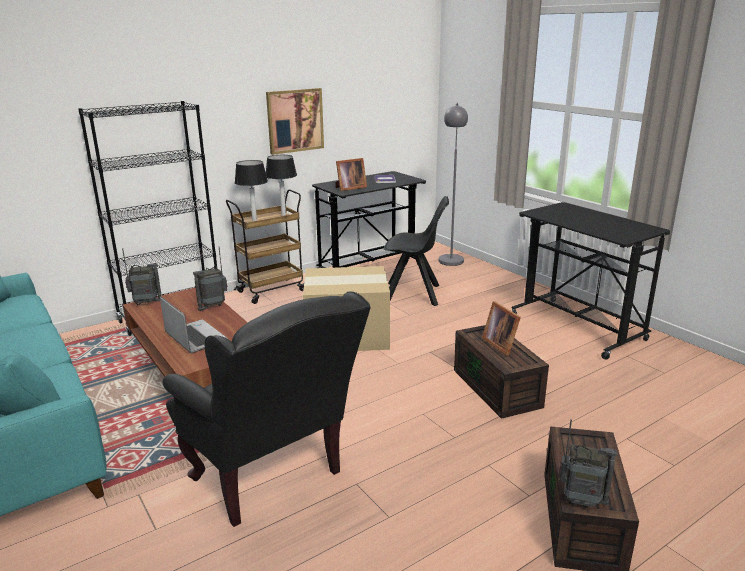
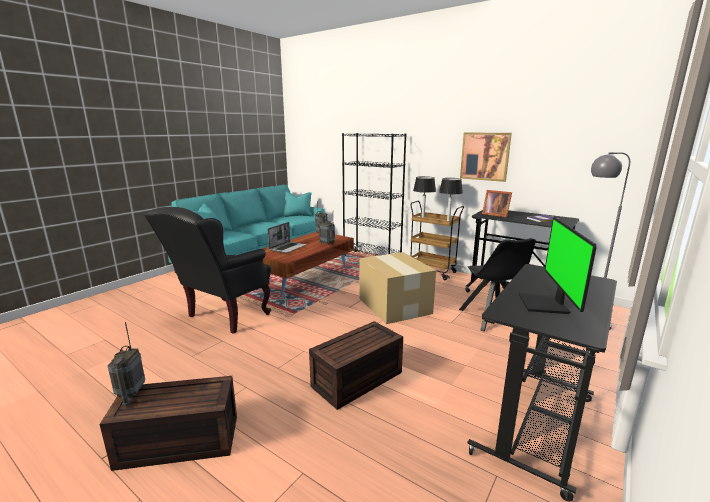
camera: 70 degrees right, 5 degrees down
(501, 344) = (362, 342): picture frame -> none
(607, 226) = (546, 304): none -> monitor

